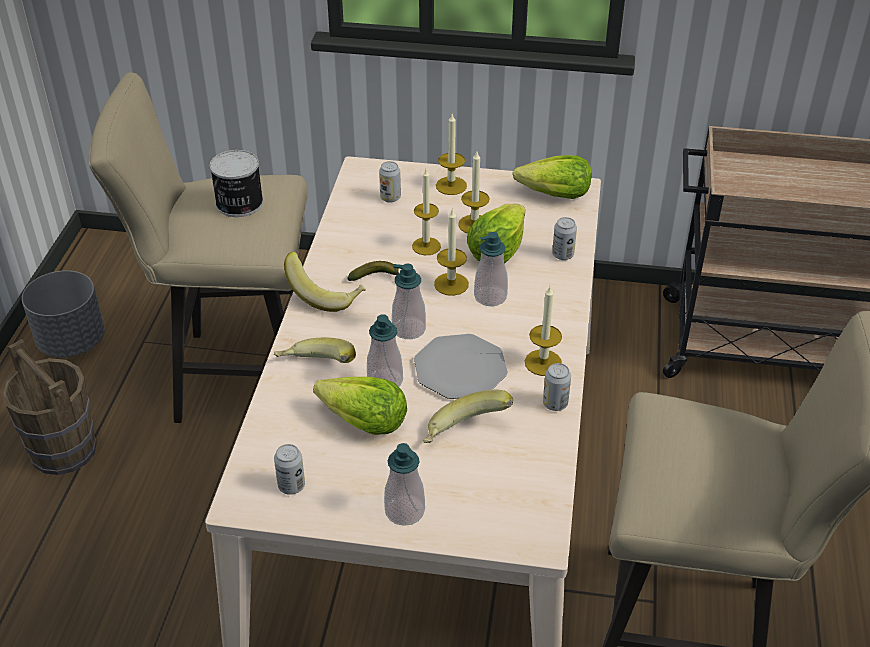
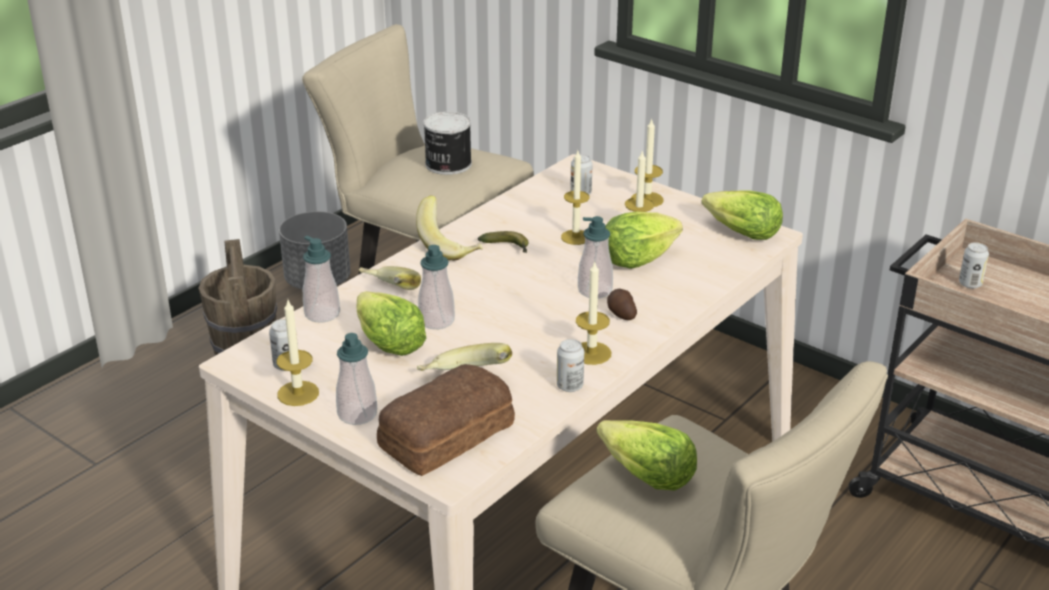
camera: 30 degrees right, 10 degrees down
(408, 329) = (496, 291): soap dispenser -> soap dispenser (322, 314)
(451, 284) = (568, 271): candle -> candle (298, 393)
(460, 368) = (511, 333): plate -> none
(498, 500) = (443, 436): none -> bread
(531, 313) = (621, 314): none -> potato
(563, 255) = (699, 280): can -> can (970, 284)
(683, 466) = (645, 476): none -> lettuce

